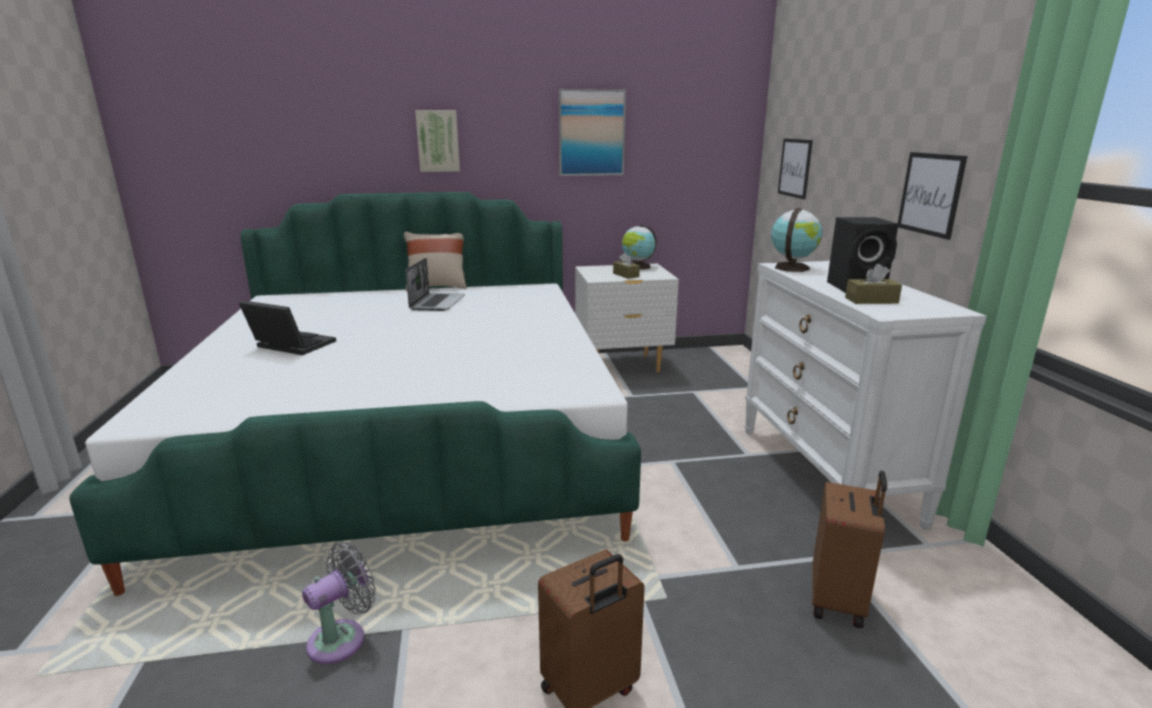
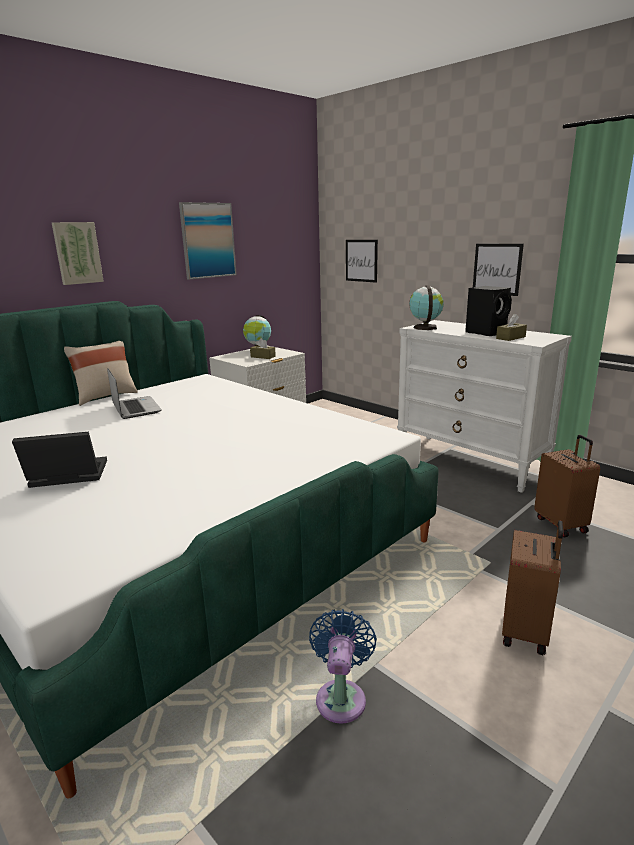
camera: 35 degrees left, 0 degrees up
(342, 638) = (341, 696): grey fan -> blue fan

